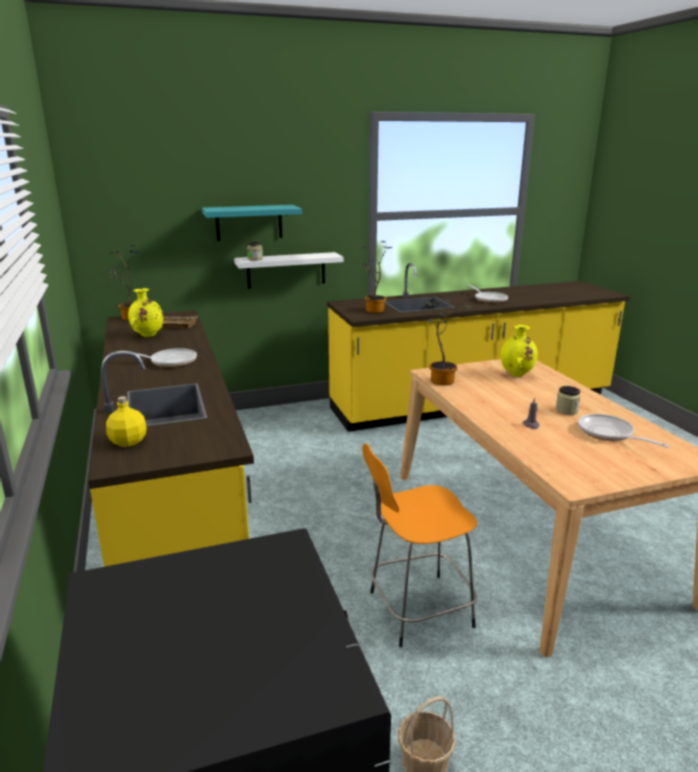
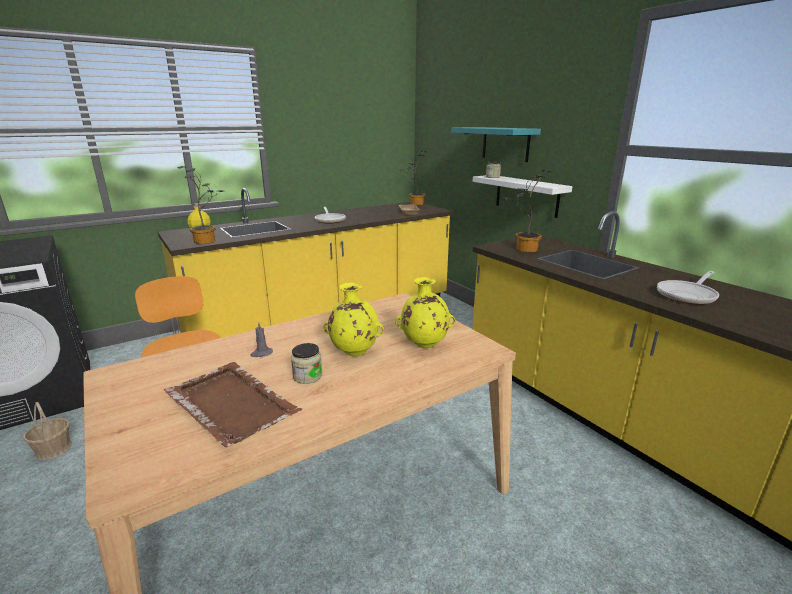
camera: 75 degrees right, 0 degrees up
(148, 335) = (380, 211): yellow vase -> yellow vase (354, 352)
(440, 380) = (382, 306): potted plant -> potted plant (208, 241)
(609, 434) = (231, 404): frying pan -> brown tray

